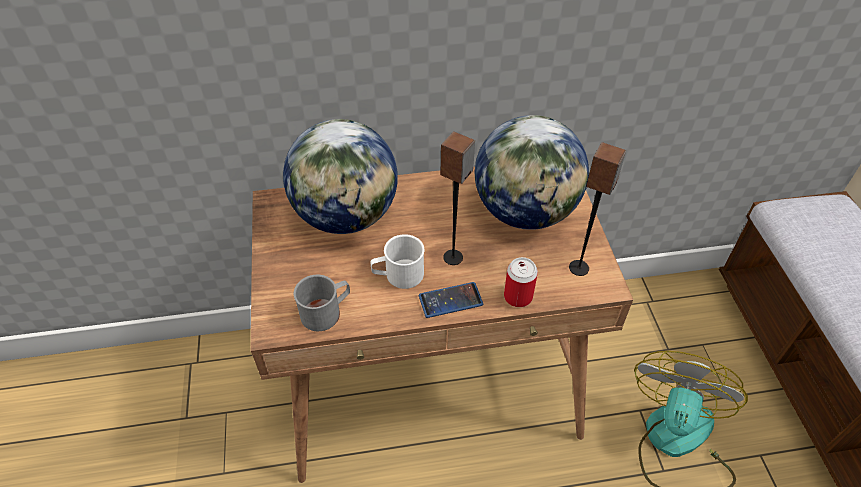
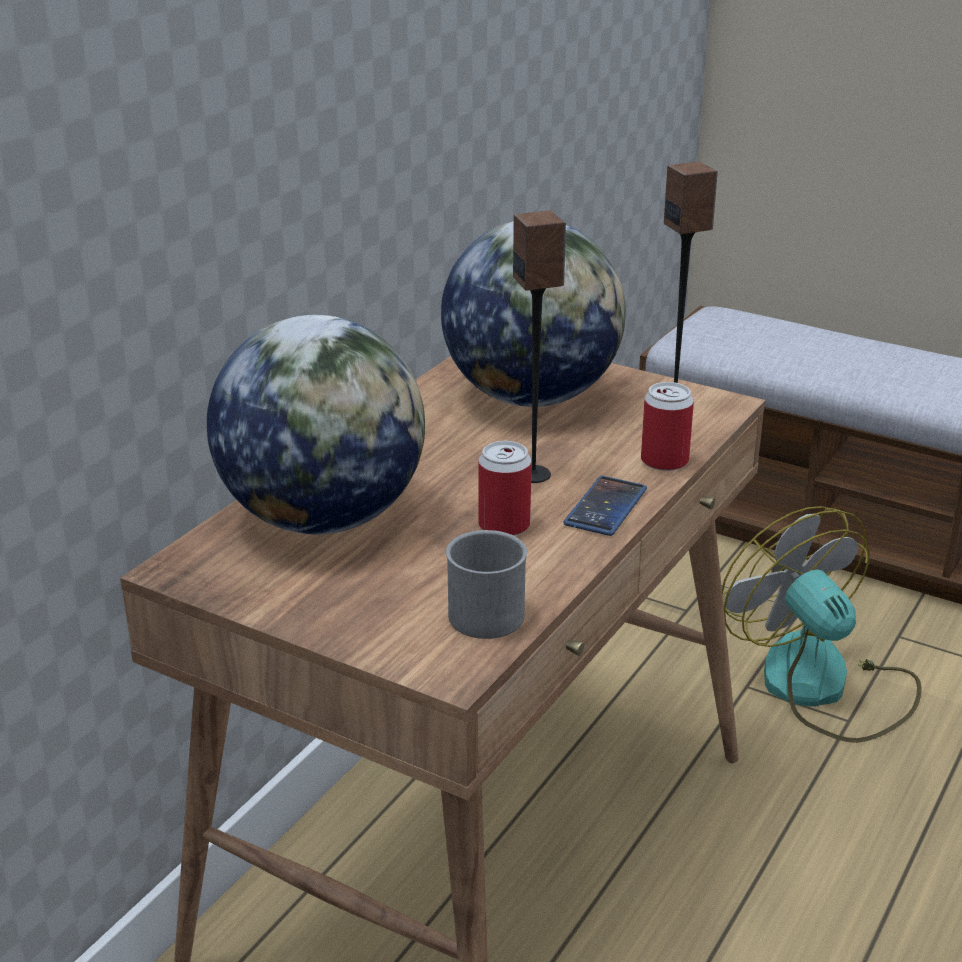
camera: 50 degrees left, 20 degrees down
(398, 275) = (504, 525): white mug -> can

